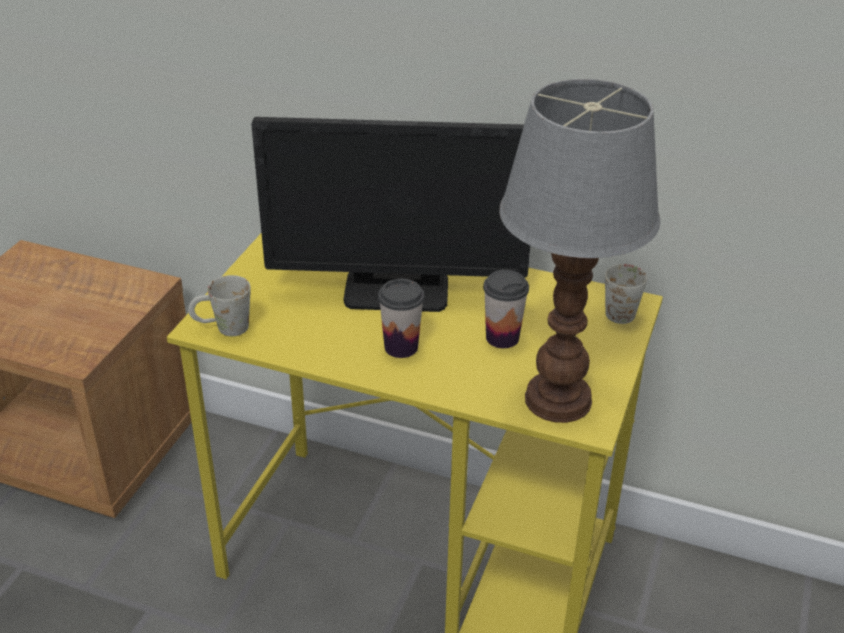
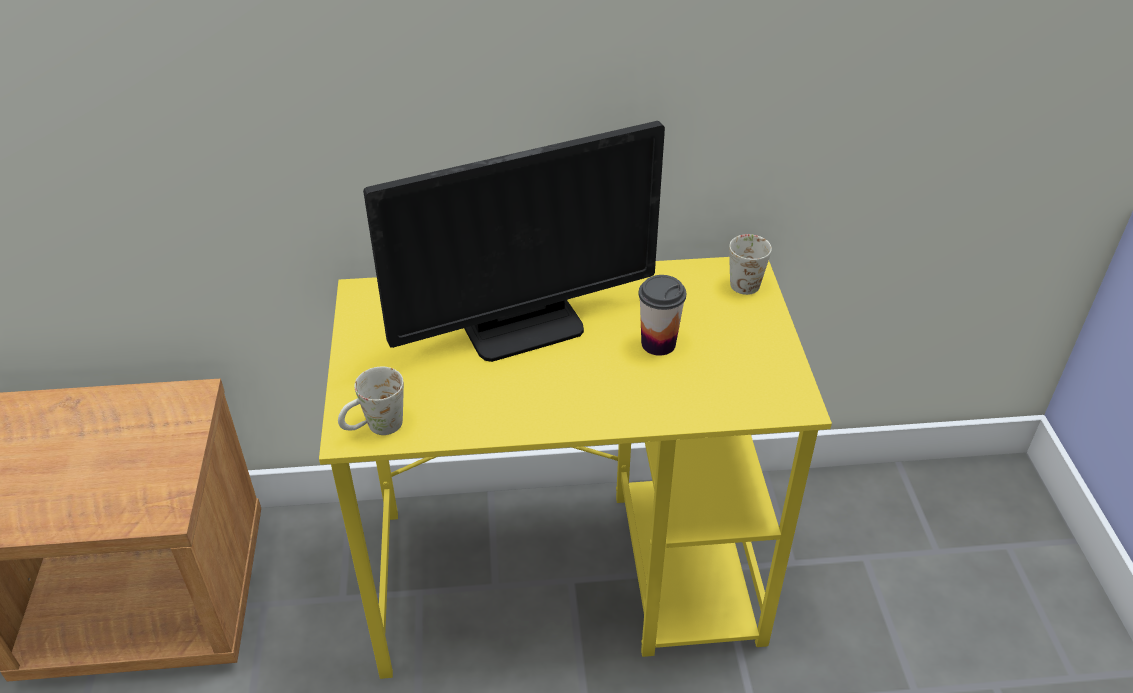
camera: 25 degrees left, 5 degrees up
(401, 347) = (571, 386): cup -> none
(555, 400) = (750, 391): table lamp -> none

